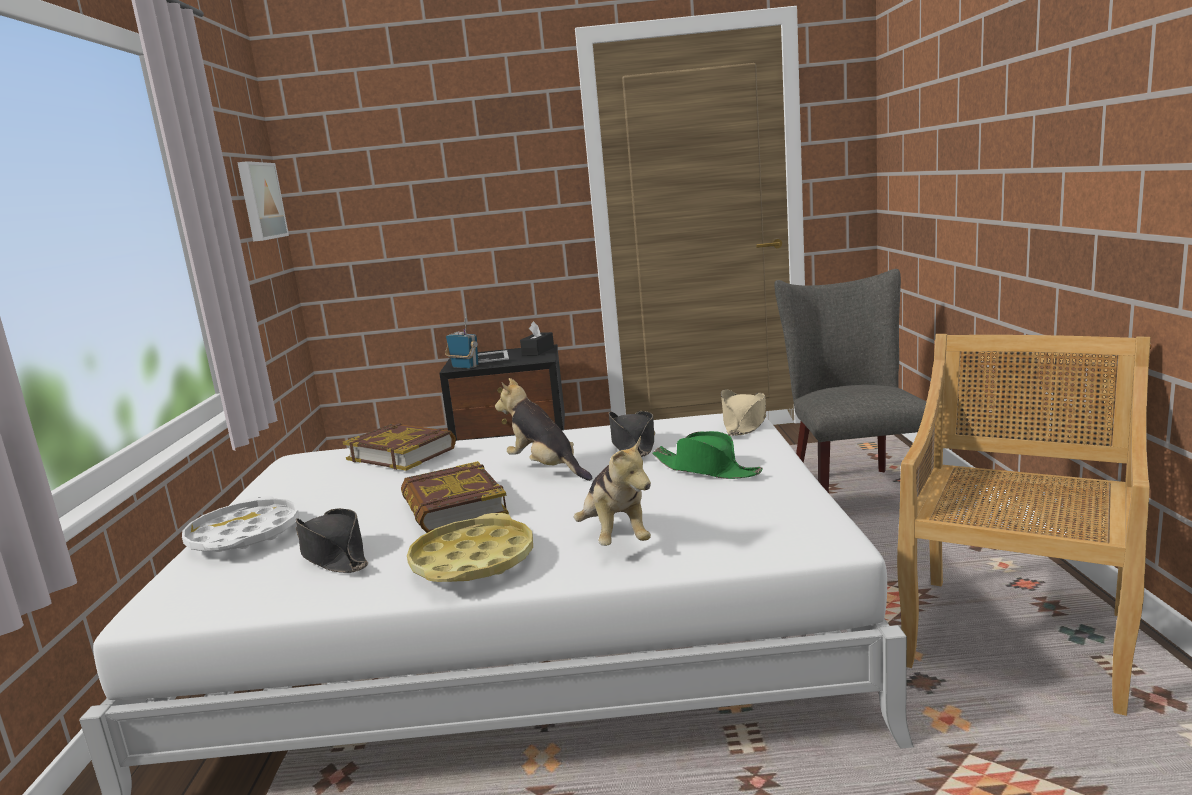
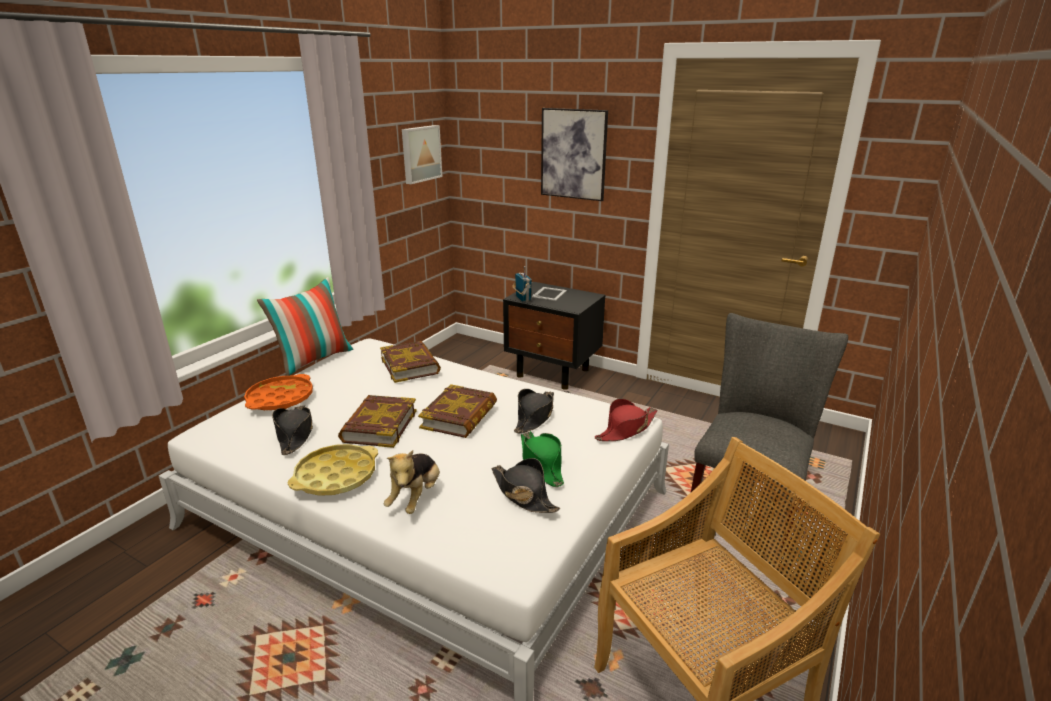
camera: 30 degrees right, 10 degrees up
(233, 491) = (314, 360): none -> pillow
(244, 535) = (280, 398): white tray -> orange tray
(481, 174) = (573, 154): none -> picture
(538, 351) = (583, 298): black tissue box -> none
(546, 468) = (459, 416): plush toy -> book
(730, 493) = (523, 494): none -> black hat
(744, 423) = (626, 429): beige hat -> red hat

